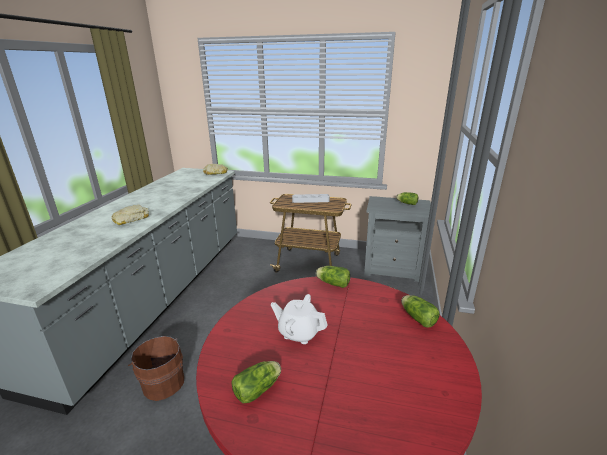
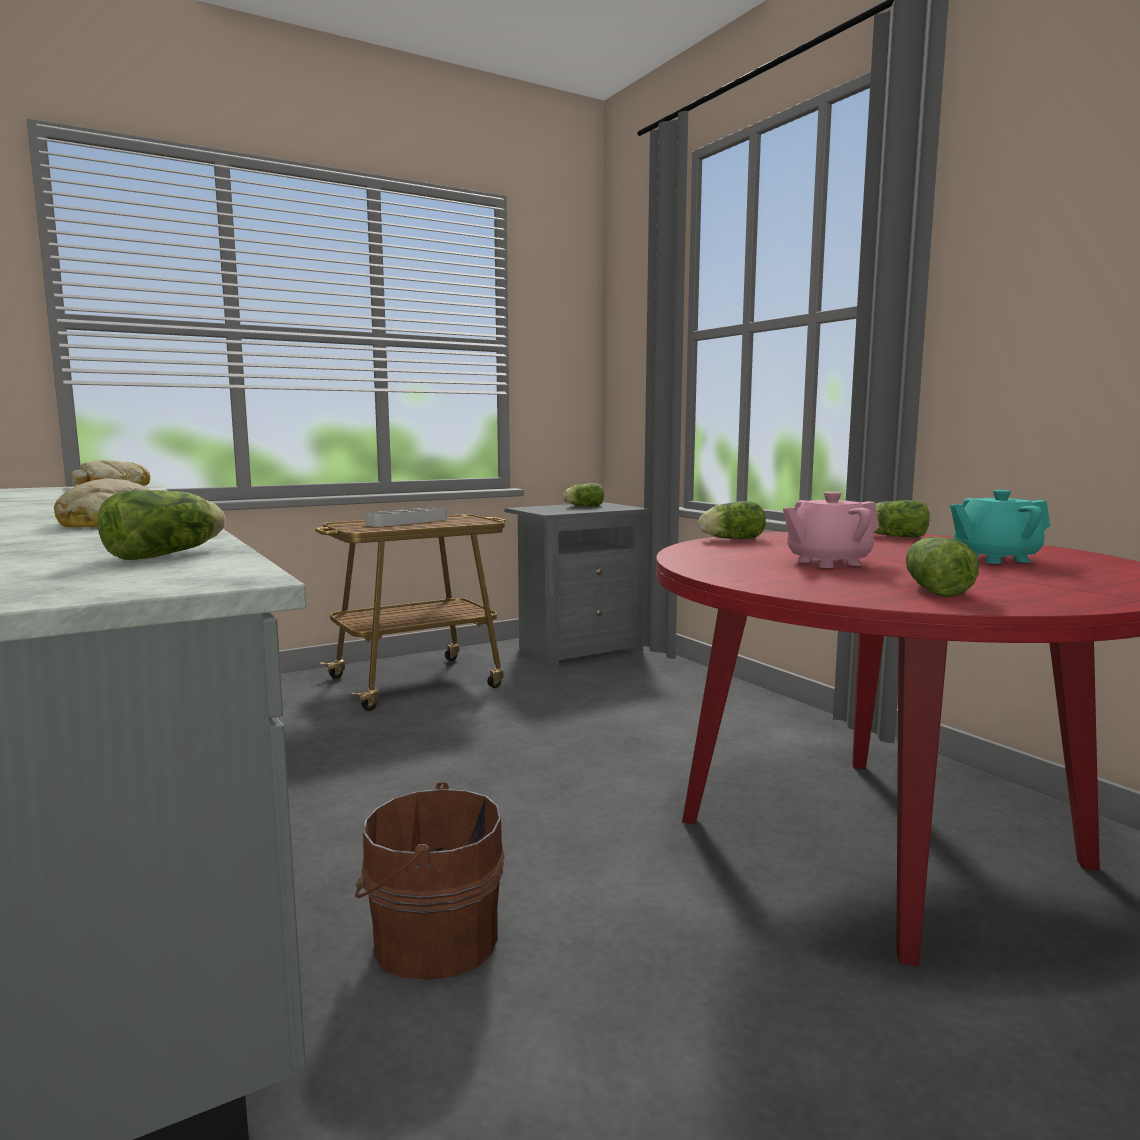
camera: 45 degrees left, 15 degrees down
(74, 260) = (170, 554): none -> lettuce
(299, 333) = (827, 563): white teapot -> pink teapot
(384, 378) = (994, 559): none -> turquoise teapot

